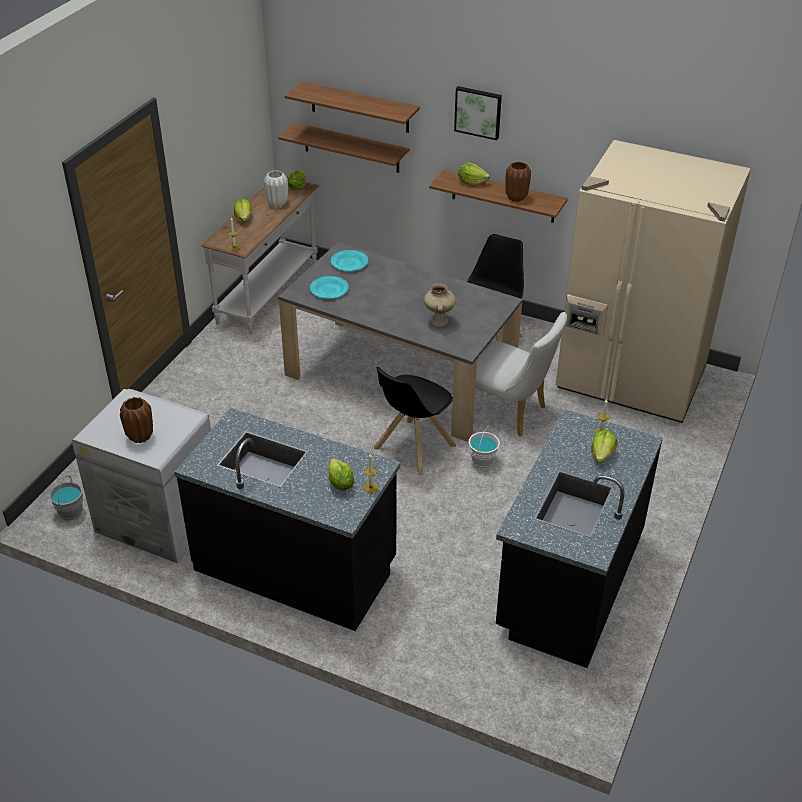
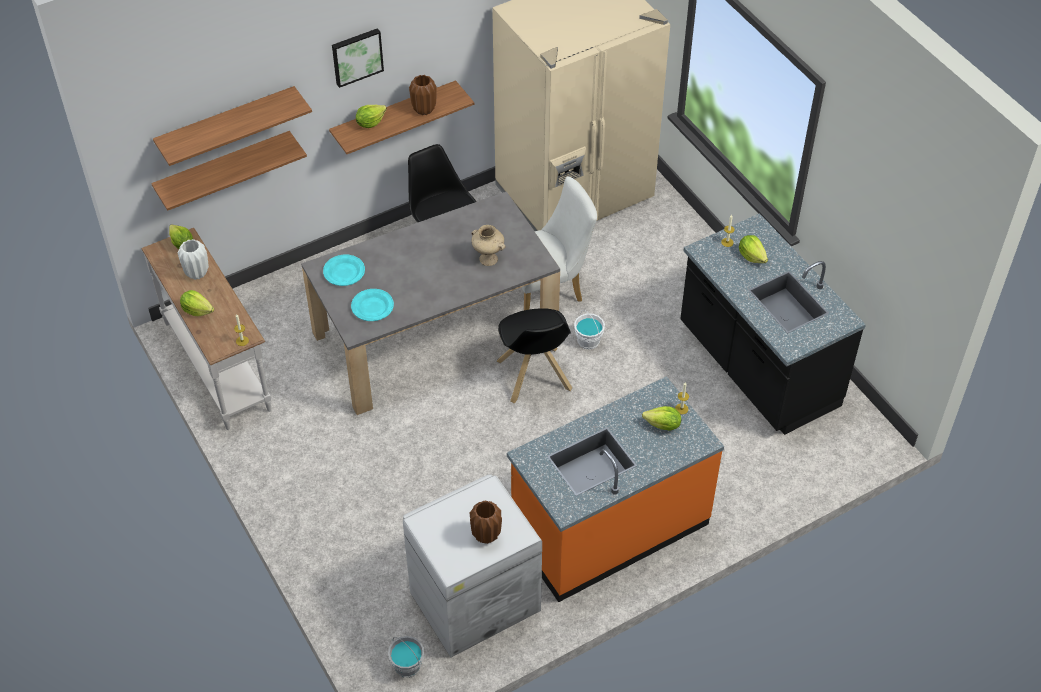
camera: 55 degrees left, 10 degrees up
(296, 566) = (609, 527): black counter -> orange counter

